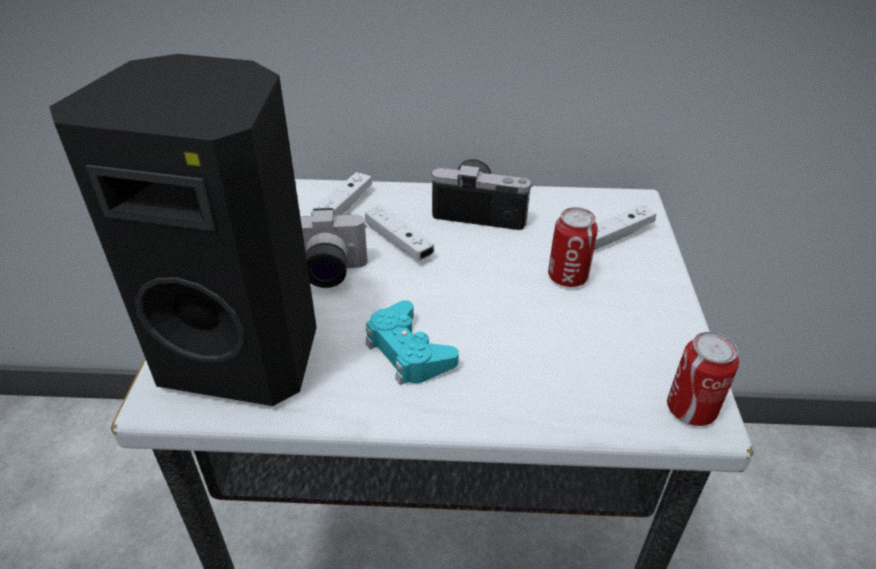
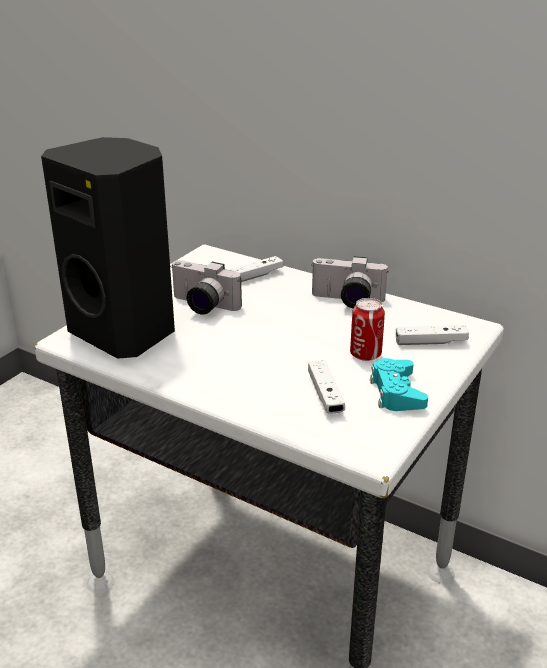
camera: 30 degrees right, 10 degrees down
(399, 242) = (270, 304): white game controller -> white game controller (325, 395)
(408, 351) = (218, 360): turquoise game controller -> turquoise game controller (396, 392)
(480, 209) = (347, 301): camera -> camera turned 150 degrees clockwise
(691, 409) = (367, 444): can -> none

